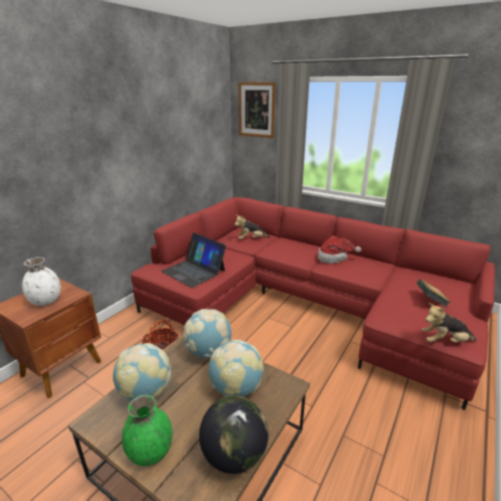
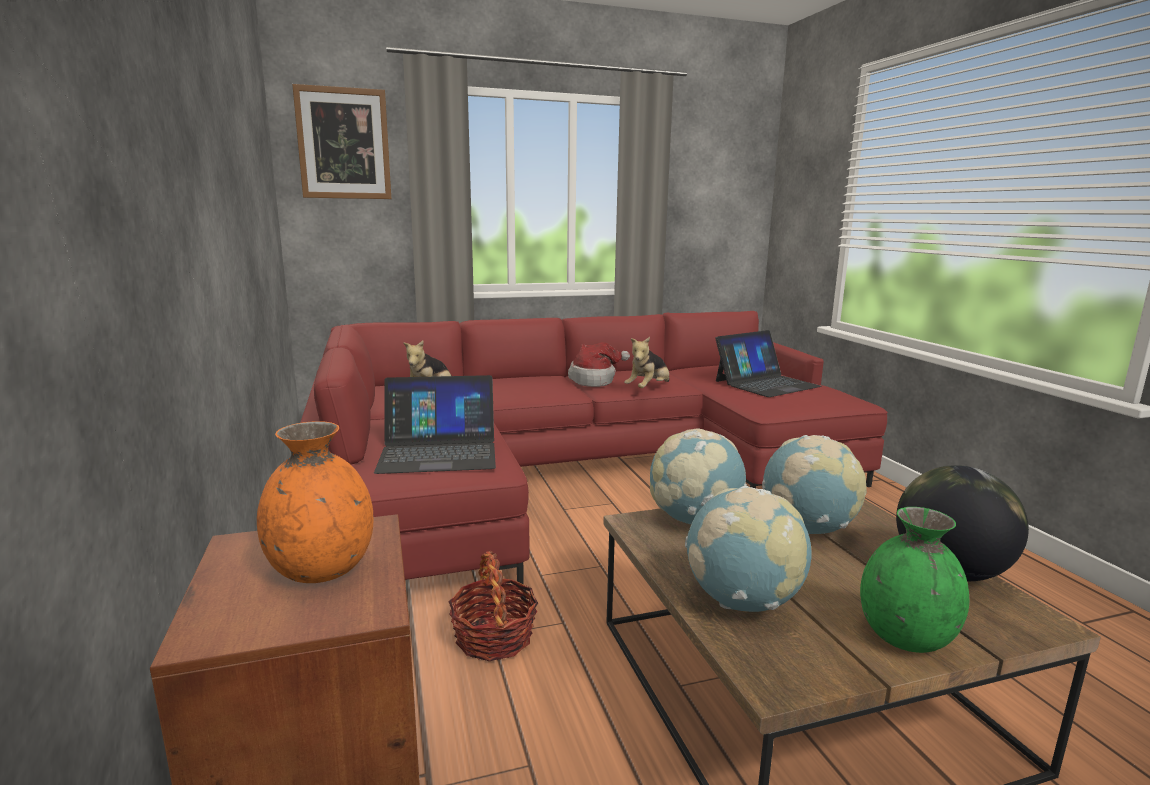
camera: 50 degrees left, 10 degrees down
(46, 301) = (321, 569): white vase -> orange vase
(430, 302) = (766, 383): book -> laptop
(444, 341) = (841, 405): plush toy -> plush toy (648, 389)

